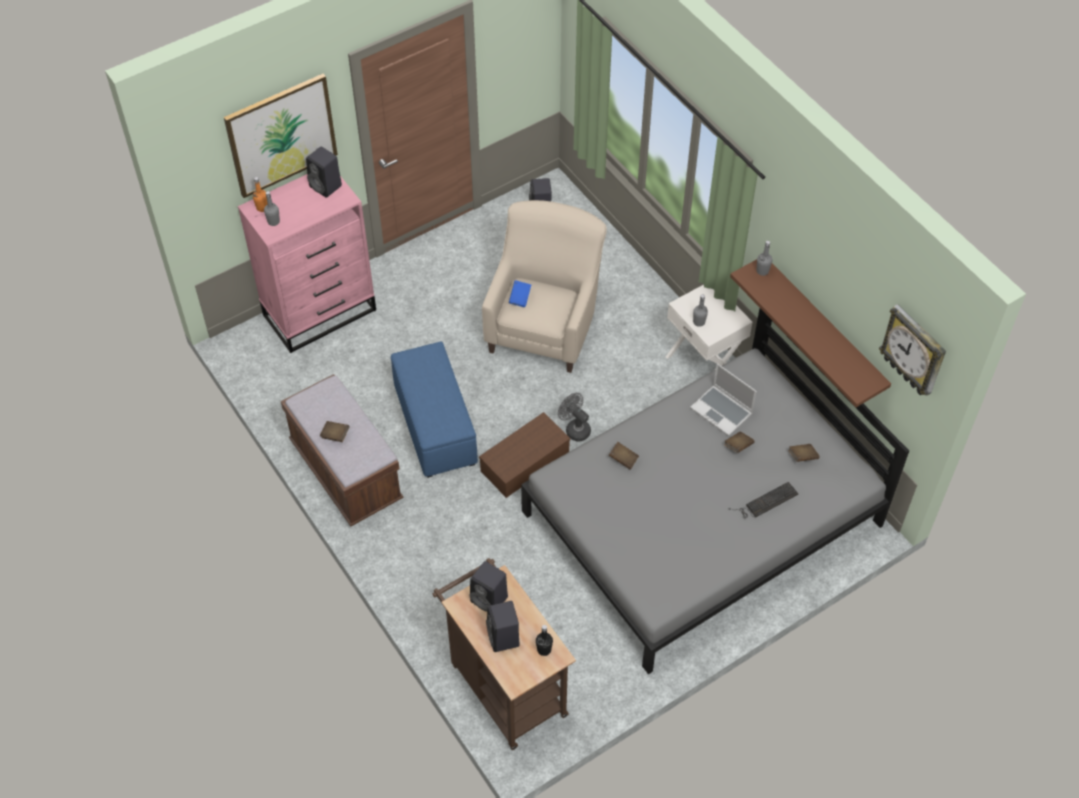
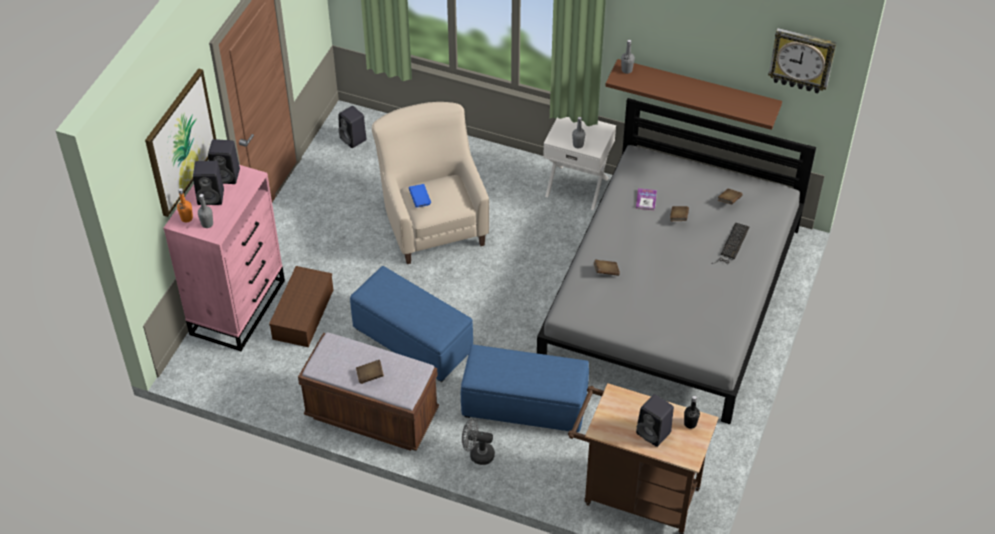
camera: 35 degrees left, 5 degrees down
(478, 541) = (523, 405): none -> blue ottoman
(490, 599) = (619, 413): black speaker -> black speaker (212, 197)
(525, 461) = (506, 327): brown storage box -> brown storage box (302, 313)
(575, 429) = (523, 284): grey fan -> grey fan (477, 454)
(722, 411) = (646, 200): laptop -> book

